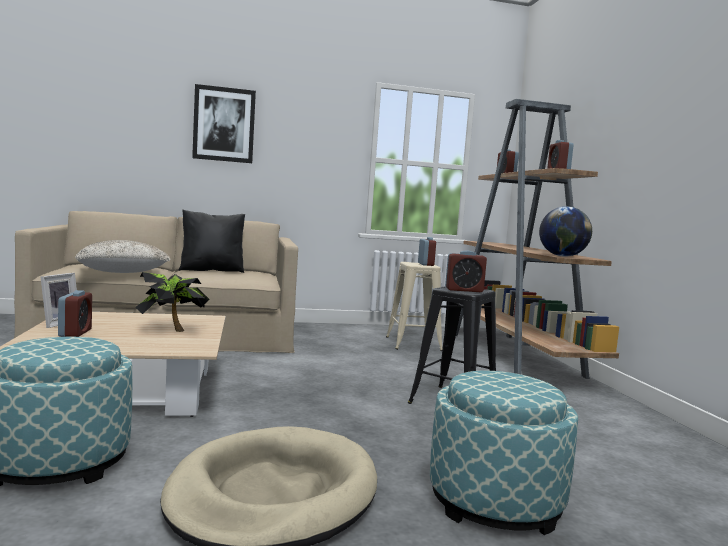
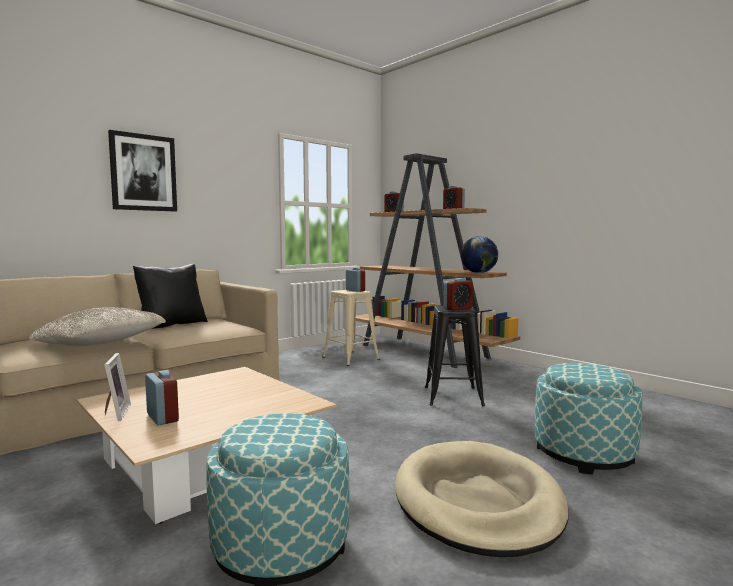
camera: 30 degrees left, 0 degrees up
(172, 329) = (239, 391): potted plant -> none

